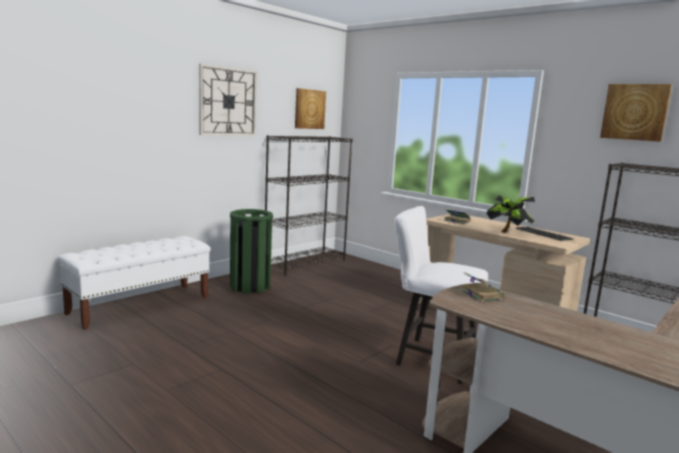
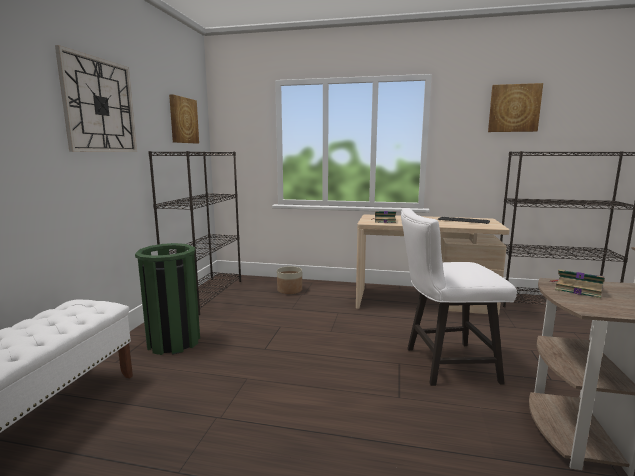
camera: 30 degrees left, 0 degrees up
(376, 275) = (289, 290): none -> planter
(508, 233) = (443, 224): potted plant -> none

